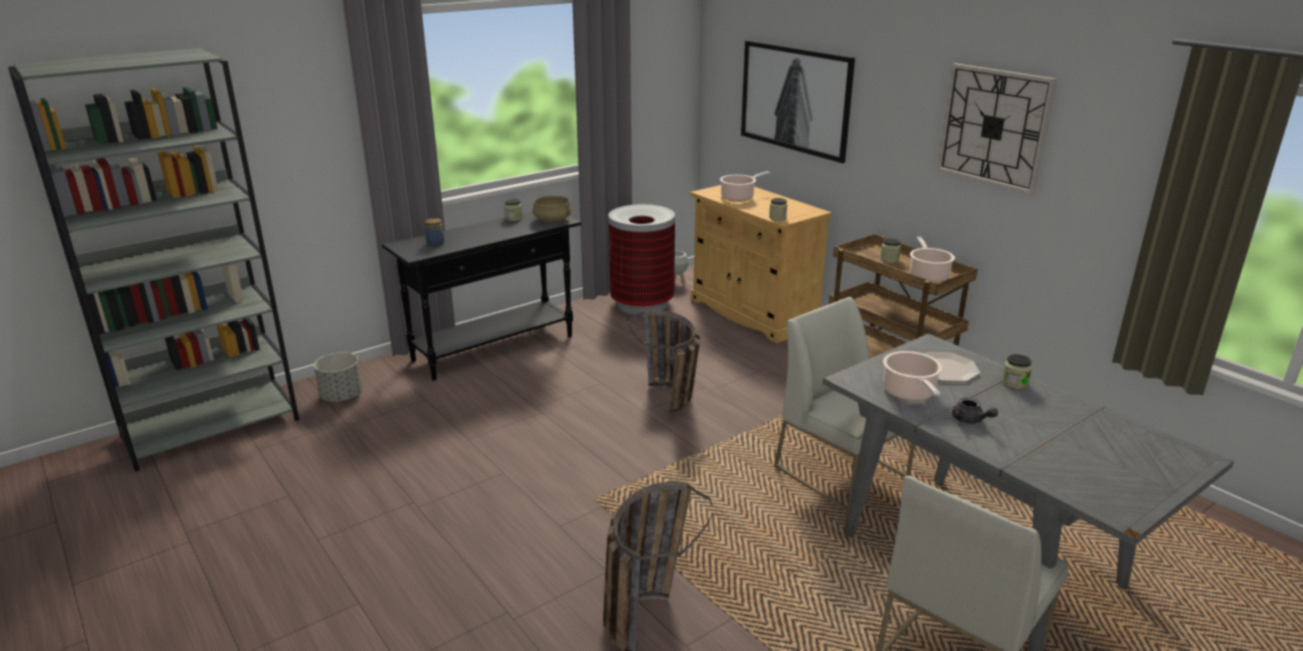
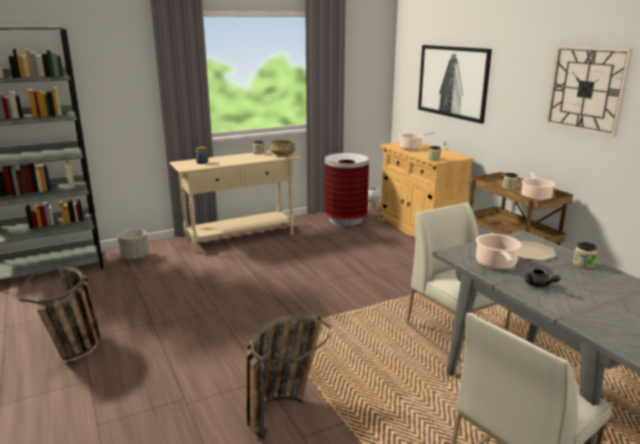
camera: 10 degrees right, 5 degrees down
(494, 348) = (241, 238): black console table -> beige console table
(673, 403) = (346, 278): basket -> basket (75, 351)

